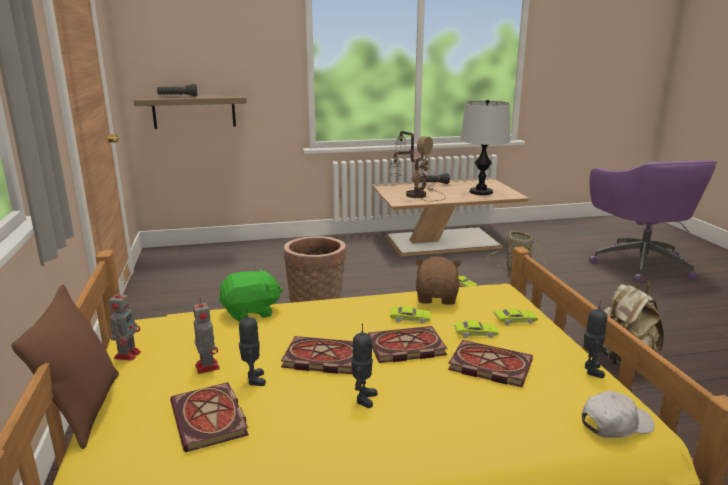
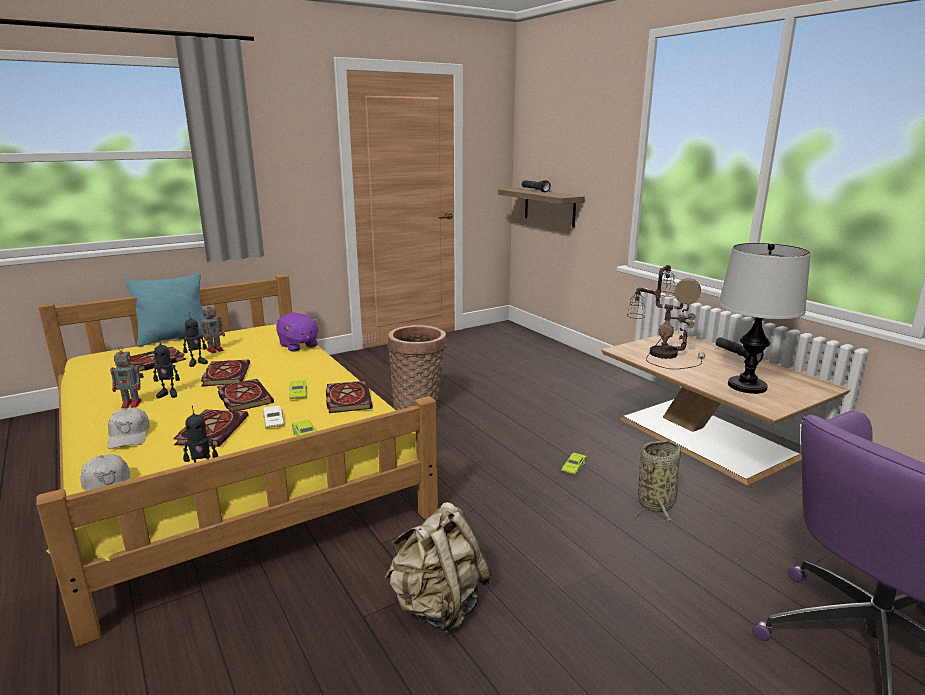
camera: 70 degrees right, 0 degrees up
(84, 410) = (174, 339): brown pillow -> turquoise pillow
(128, 354) = (235, 332): toy robot -> toy robot (132, 404)
(251, 312) = (298, 346): green plush toy -> purple plush toy
(437, 298) = (347, 399): brown plush toy -> book
(475, 333) = (273, 421): green toy car -> white toy car
(488, 421) = (129, 436): none -> white cap

